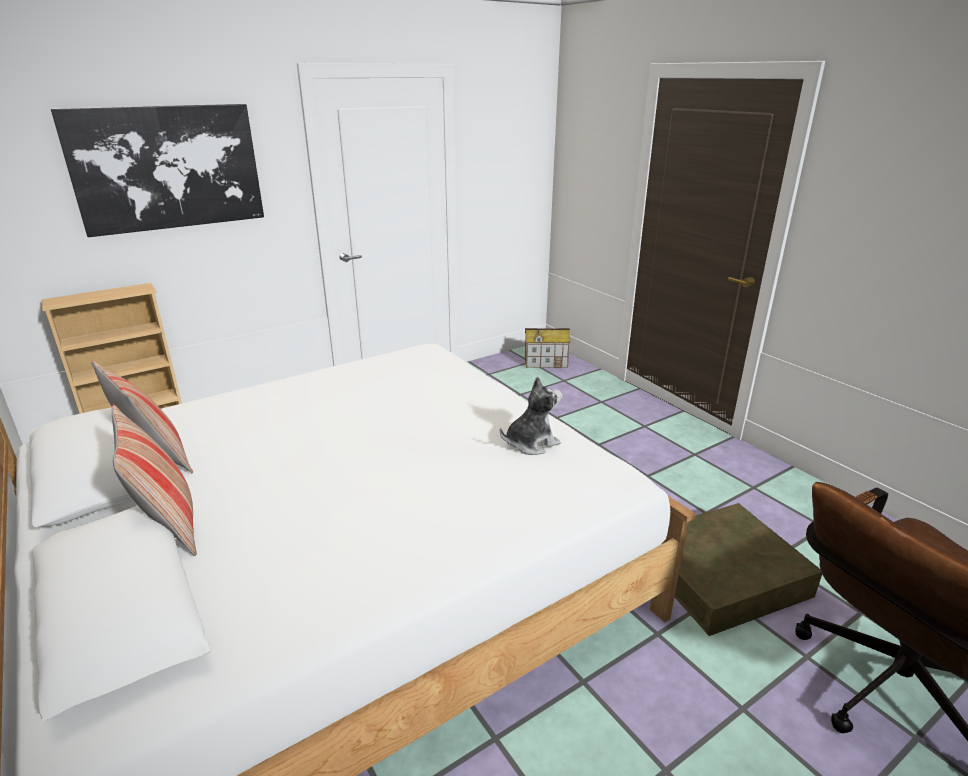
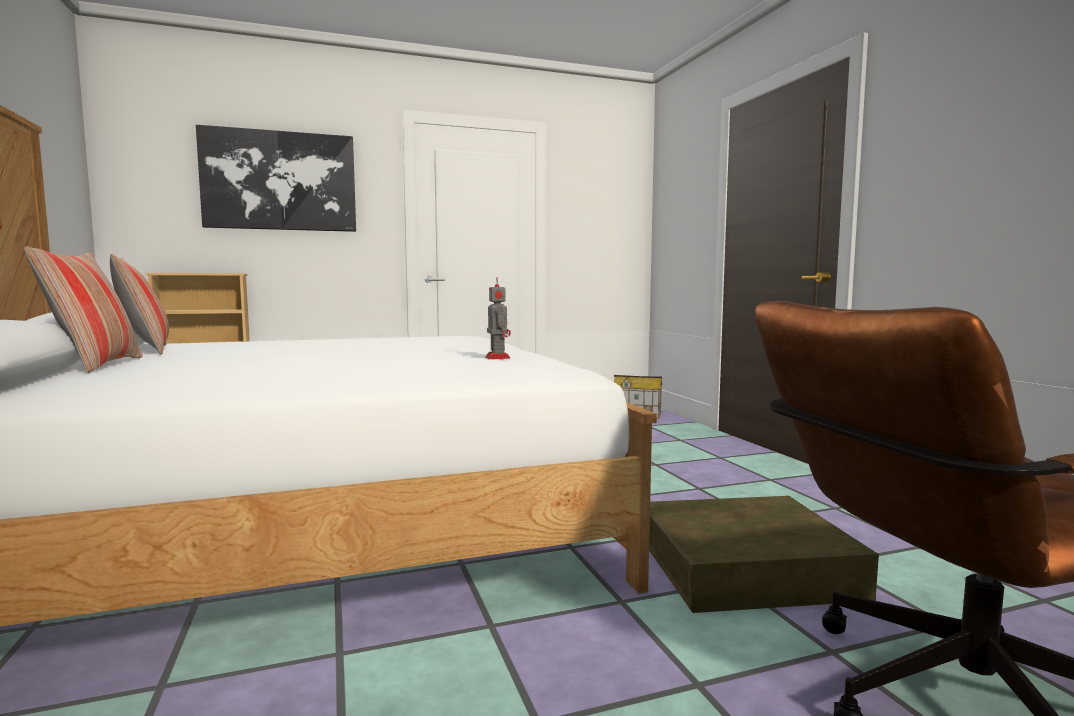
camera: 15 degrees right, 20 degrees down
(531, 443) = (497, 357): plush toy -> toy robot

